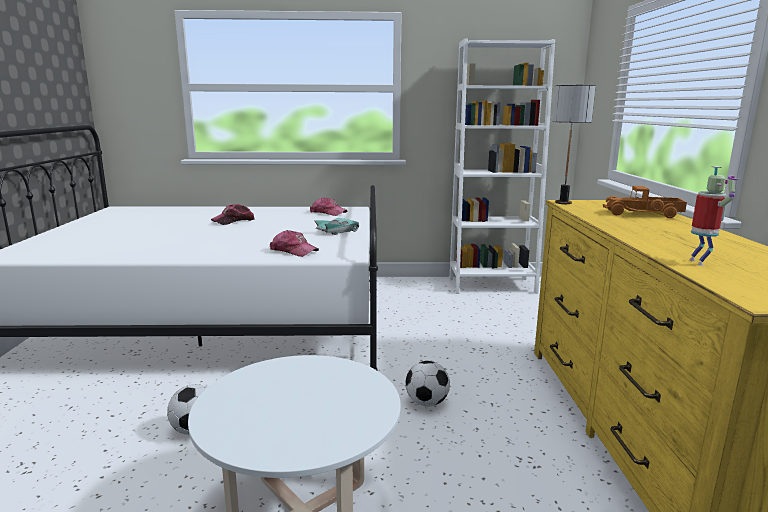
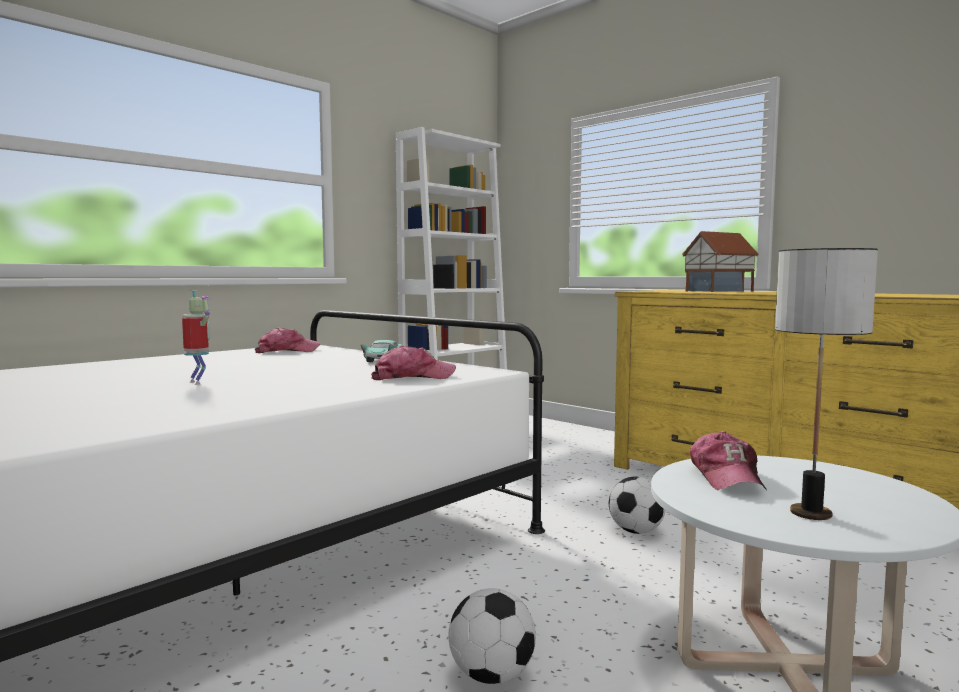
camera: 45 degrees left, 10 degrees down
(234, 221) = (178, 371): cap -> cap (727, 477)
(563, 203) = (639, 291): table lamp -> table lamp (811, 513)
(642, 214) = (720, 291): toy truck -> toy house
(700, 262) = (892, 295): toy robot -> toy robot (198, 382)

